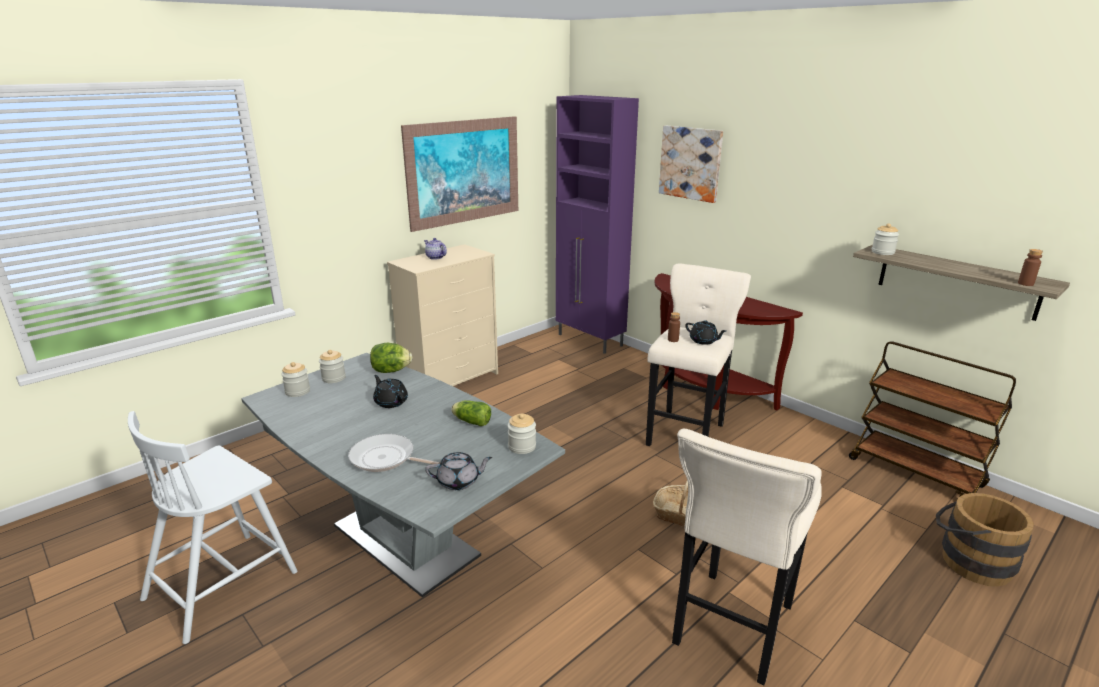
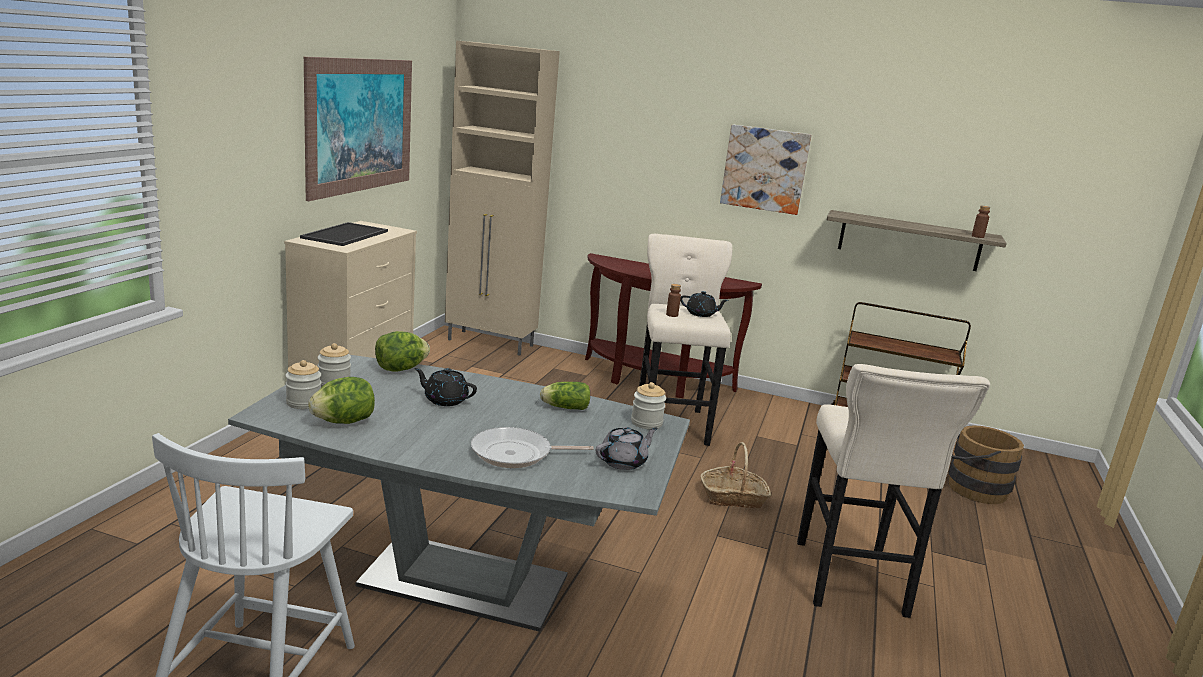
camera: 30 degrees left, 5 degrees down
(304, 411) = (344, 422): none -> lettuce
(435, 257) = (346, 235): teapot -> tray
(590, 340) = (491, 343): purple cabinet -> beige cabinet
(690, 163) = (627, 127): picture -> picture (765, 169)
(882, 252) = (848, 215): jar -> none

